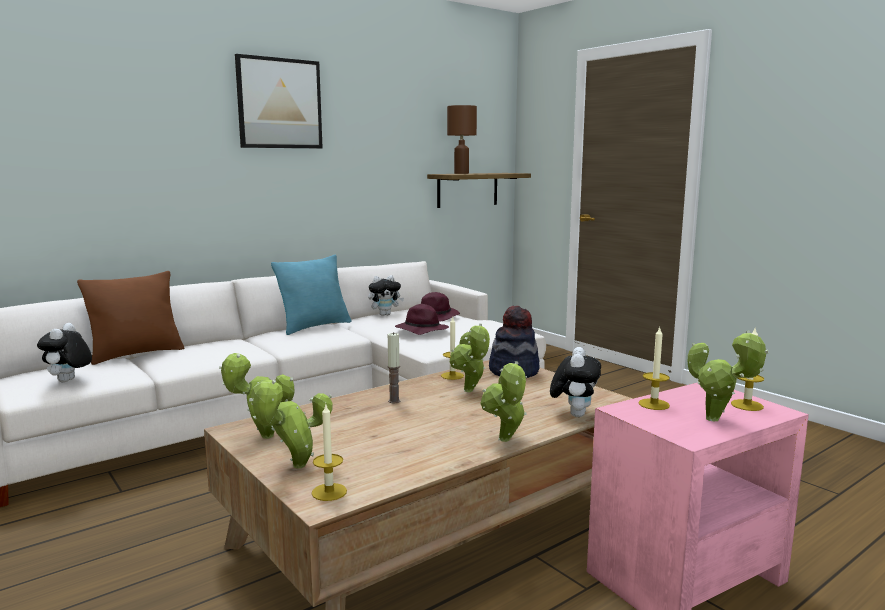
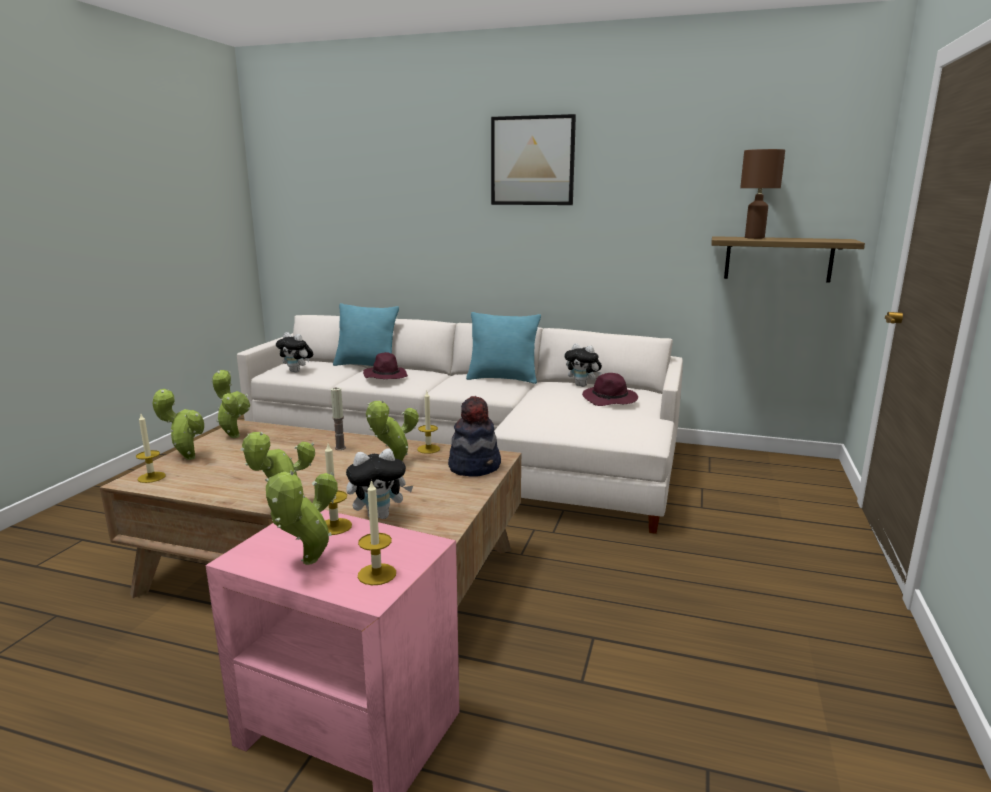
camera: 55 degrees right, 5 degrees up
(68, 381) = (297, 371): plush toy -> plush toy turned 120 degrees counterclockwise
(136, 354) = (366, 365): brown pillow -> turquoise pillow
(421, 330) = (552, 407): purple hat -> purple hat (385, 376)

